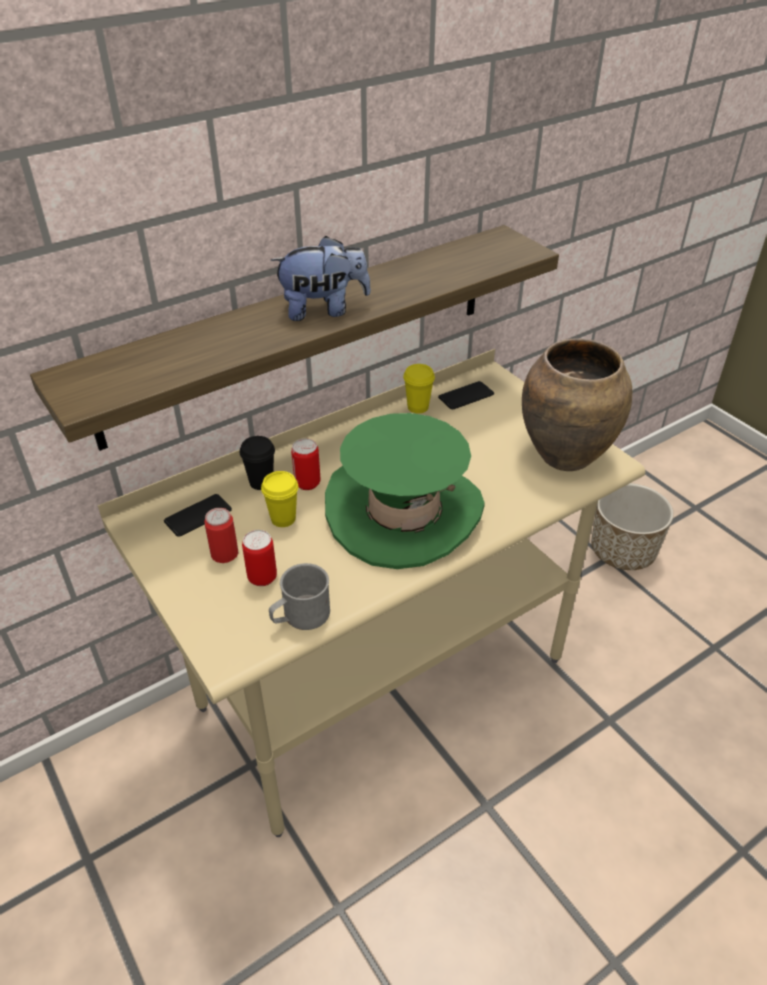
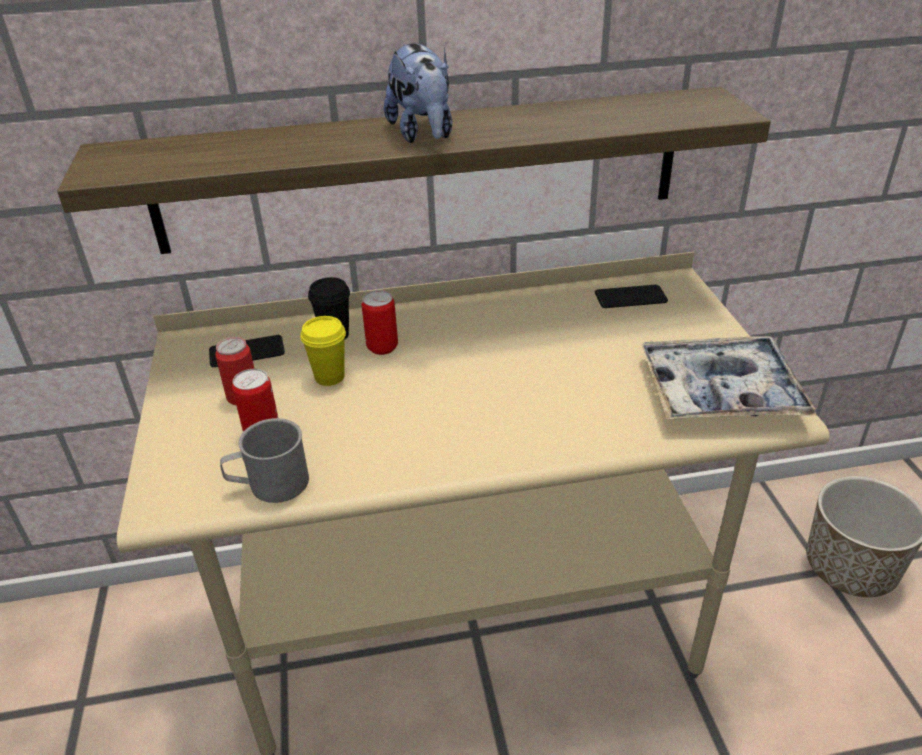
camera: 25 degrees right, 5 degrees down
(323, 310) = (423, 134): plush toy -> plush toy turned 60 degrees clockwise
(403, 512) = (468, 404): green hat -> none
(418, 407) = (563, 297): yellow cup -> none
(566, 456) = (720, 392): brown vase -> tray

